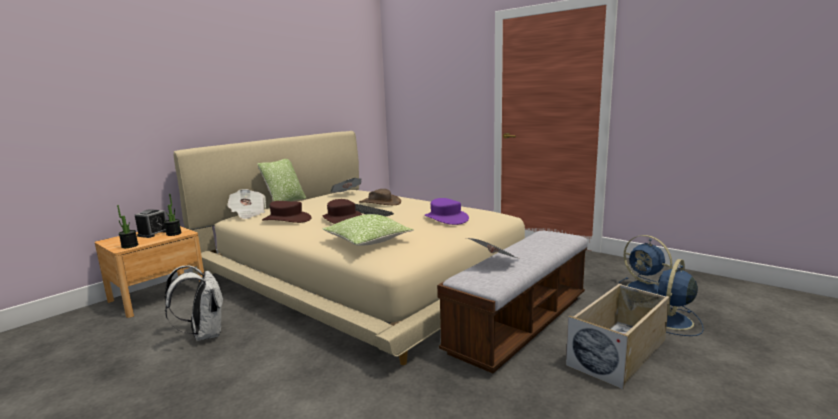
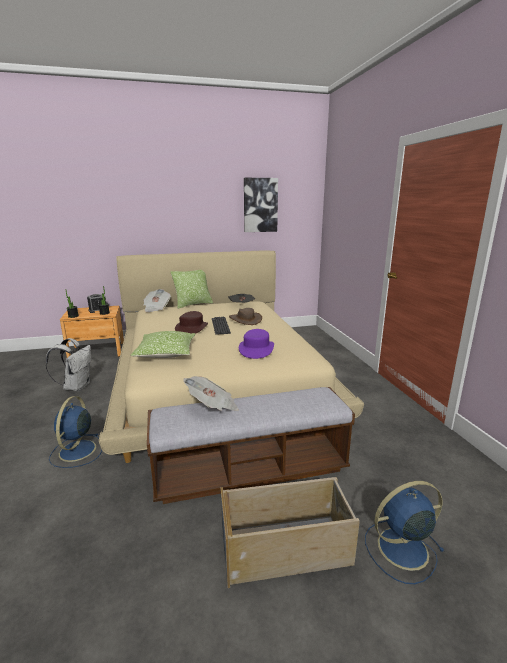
camera: 35 degrees right, 5 degrees up
(287, 219) = (163, 319): brown hat -> none
(328, 80) = (260, 205): none -> picture
(645, 289) = (435, 495): blue fan -> blue fan (76, 451)

